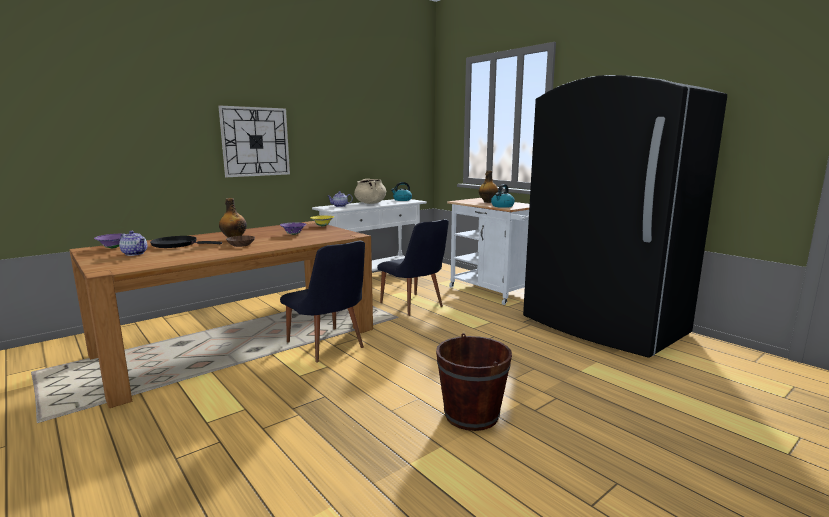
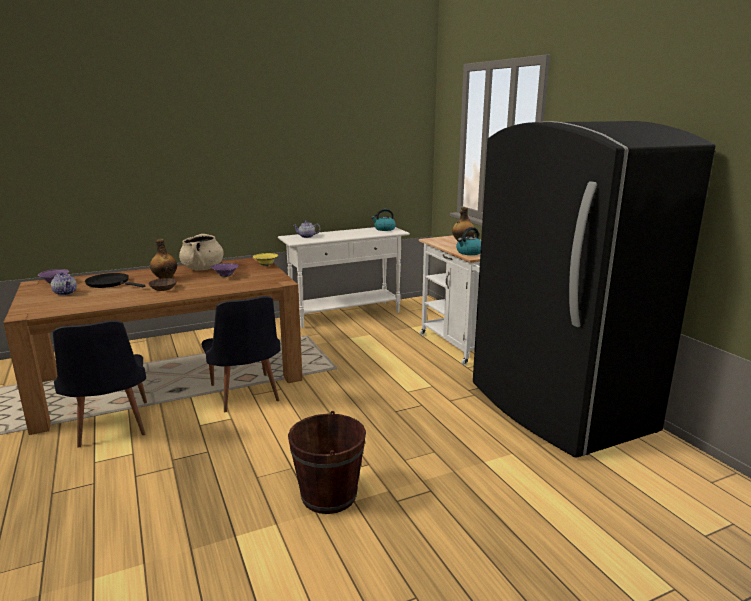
camera: 15 degrees right, 5 degrees up
(255, 142) = (214, 169): wall clock -> none
(370, 203) = (343, 233): beige cooking pot -> beige cooking pot (203, 268)
(414, 306) = (364, 356): black chair -> black chair (111, 428)

